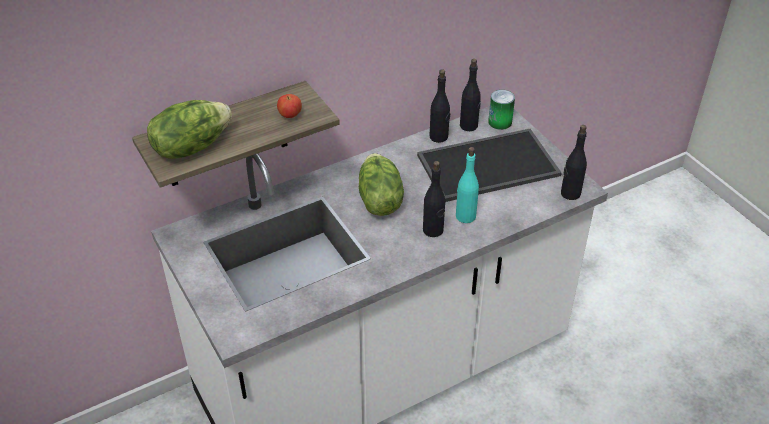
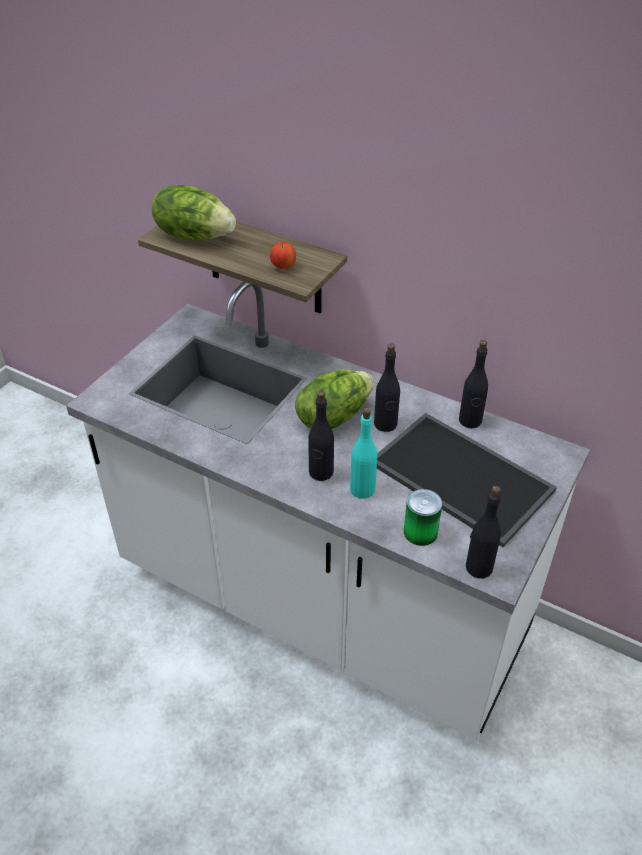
camera: 60 degrees right, 0 degrees up
(469, 126) = (512, 436): black bottle -> black bottle (385, 424)
(500, 122) = (546, 459): can -> can (420, 532)

